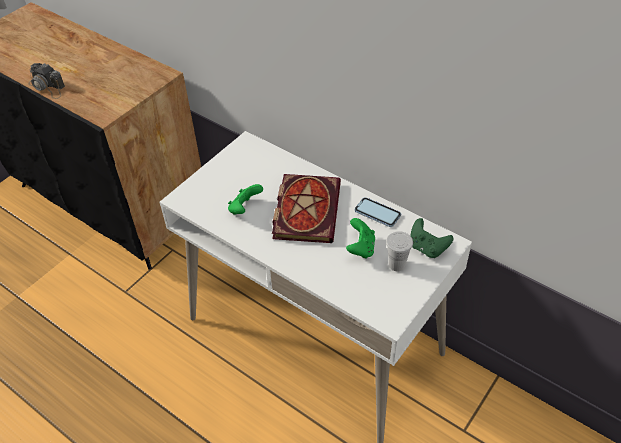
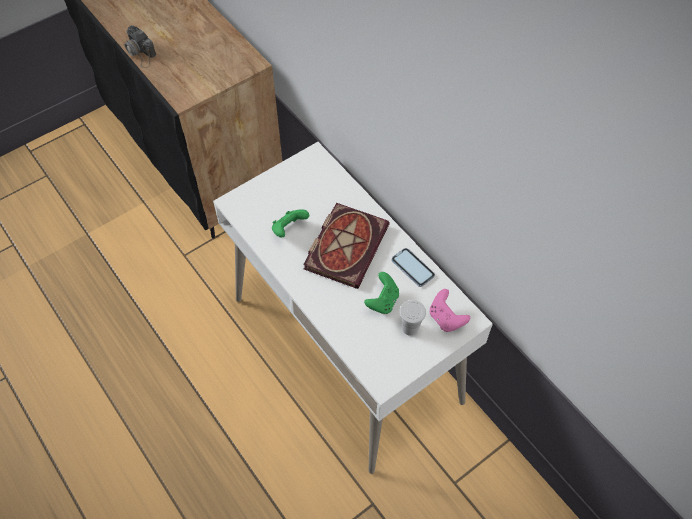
camera: 15 degrees right, 10 degrees up
(427, 248) = (446, 318): green game controller -> pink game controller

